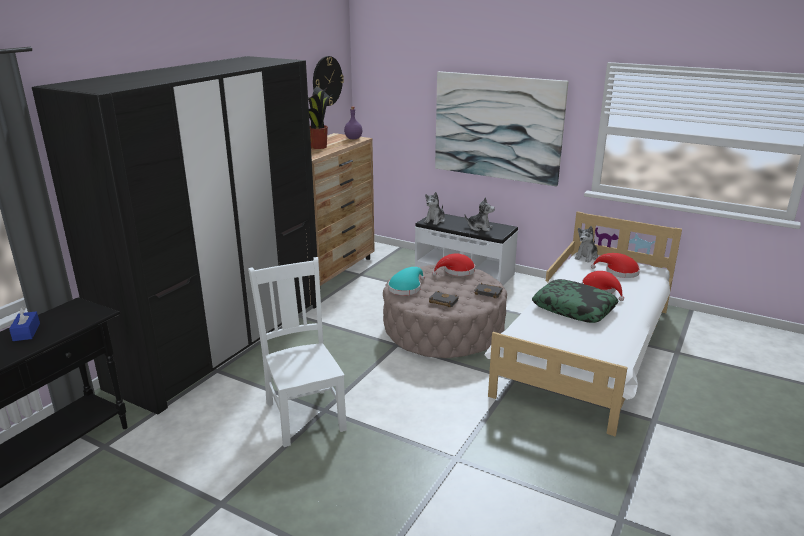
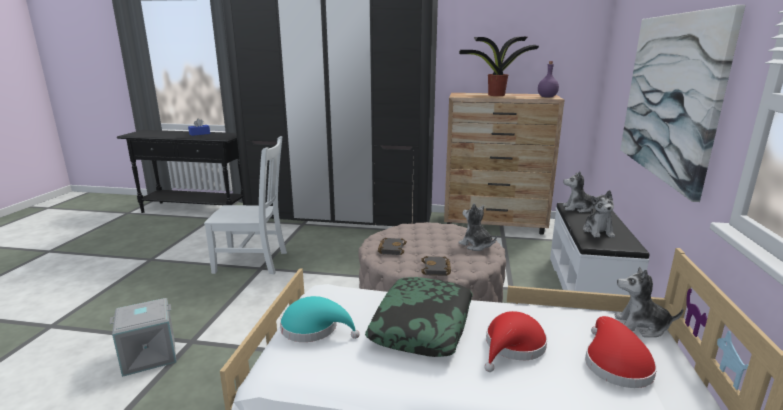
camera: 70 degrees right, 5 degrees down
(304, 414) = (253, 262): white chair -> white chair turned 45 degrees clockwise
(327, 81) = (557, 37): wall clock -> none
(406, 288) = (408, 229): turquoise hat -> turquoise hat (314, 328)
(456, 271) = (476, 245): red hat -> plush toy
(470, 485) = (149, 356): none -> grey storage box

